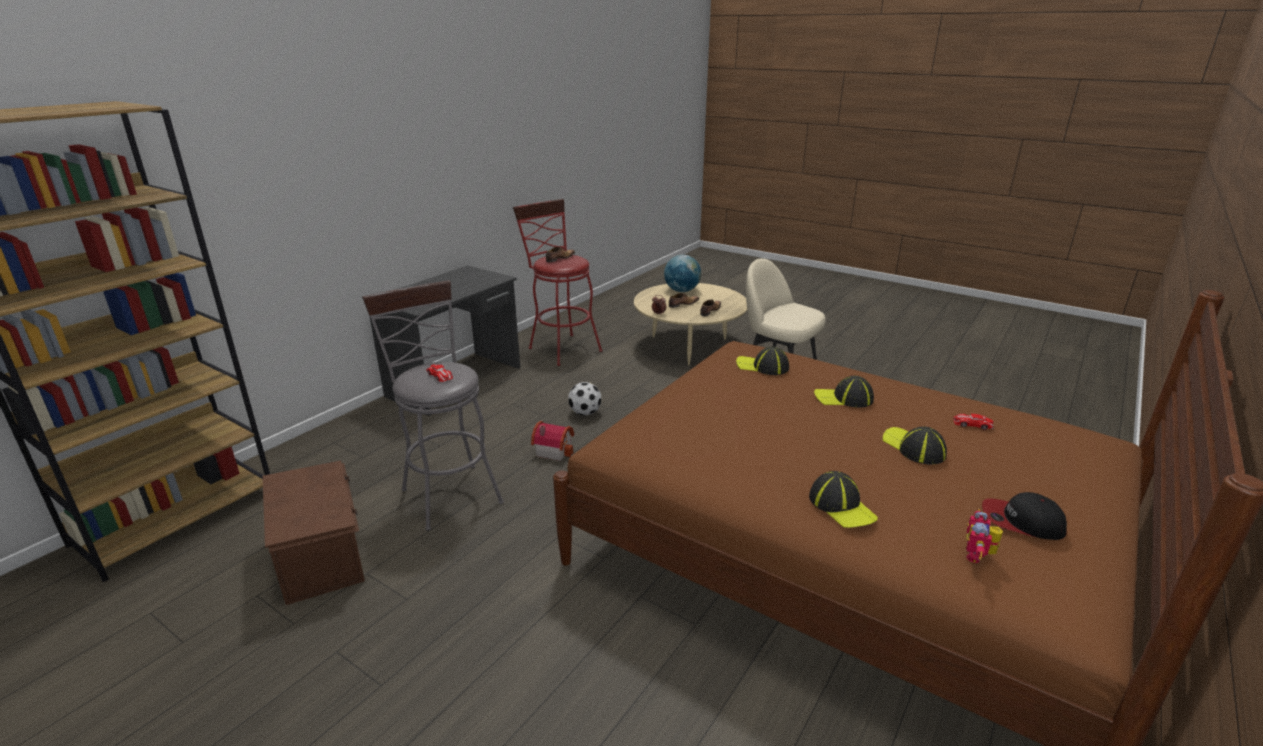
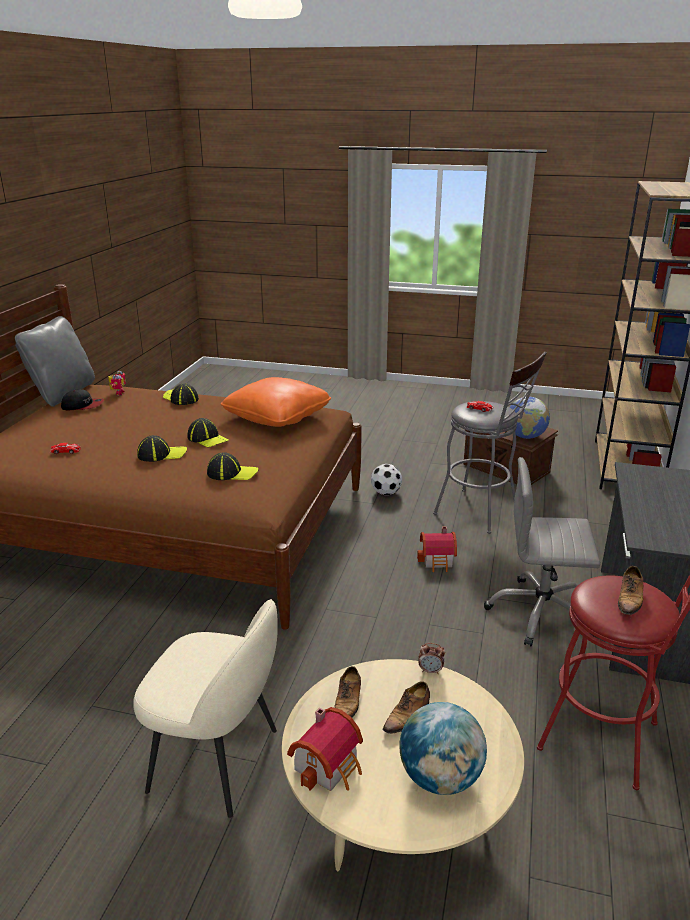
camera: 160 degrees right, 0 degrees up
(320, 475) = (525, 436): none -> globe
(519, 399) = (540, 613): none -> grey office chair
(585, 413) = (449, 611): football -> football (386, 493)
(689, 434) = (277, 417): none -> orange pillow
(727, 299) = (330, 766): none -> toy house
(913, 448) = (123, 429): cap -> cap (207, 439)
(1112, 595) = (62, 393): none -> grey pillow

